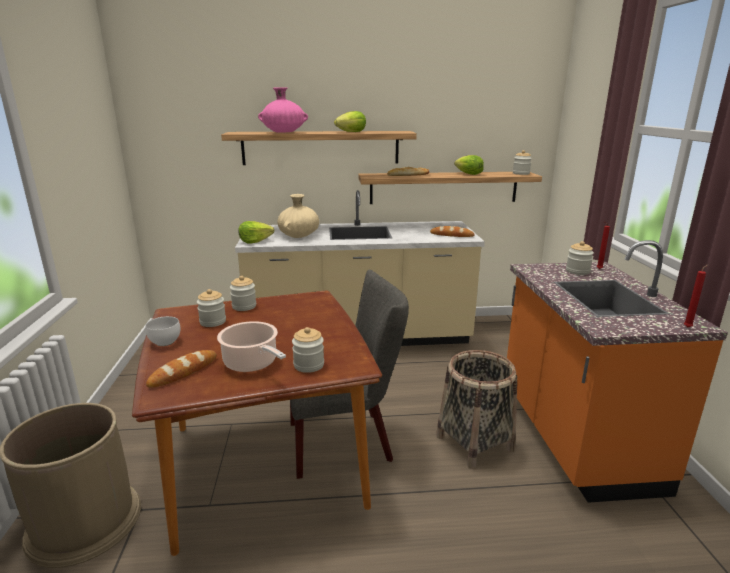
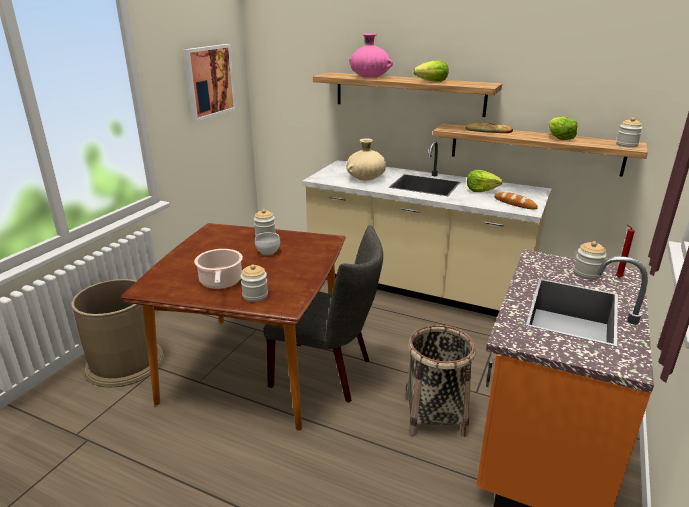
camera: 30 degrees right, 5 degrees up
(90, 146) = (209, 81): none -> picture
(166, 341) = (187, 250): white bowl -> white bowl (268, 252)
(183, 372) = (174, 276): bread -> none
(213, 322) = (231, 242): jar -> none
(255, 241) = (324, 177): lettuce -> lettuce (481, 190)
(688, 327) = (612, 365): red candle -> none

